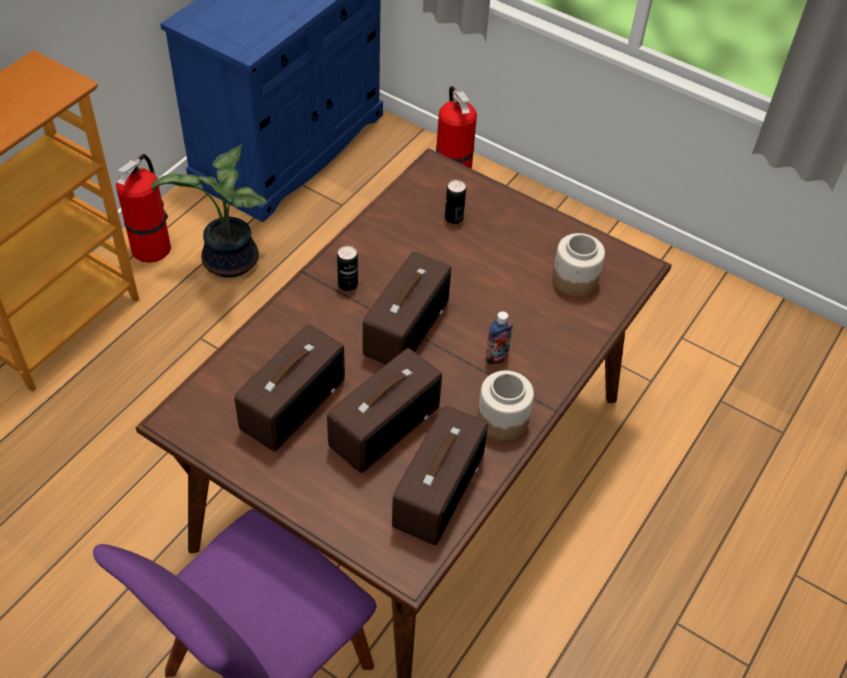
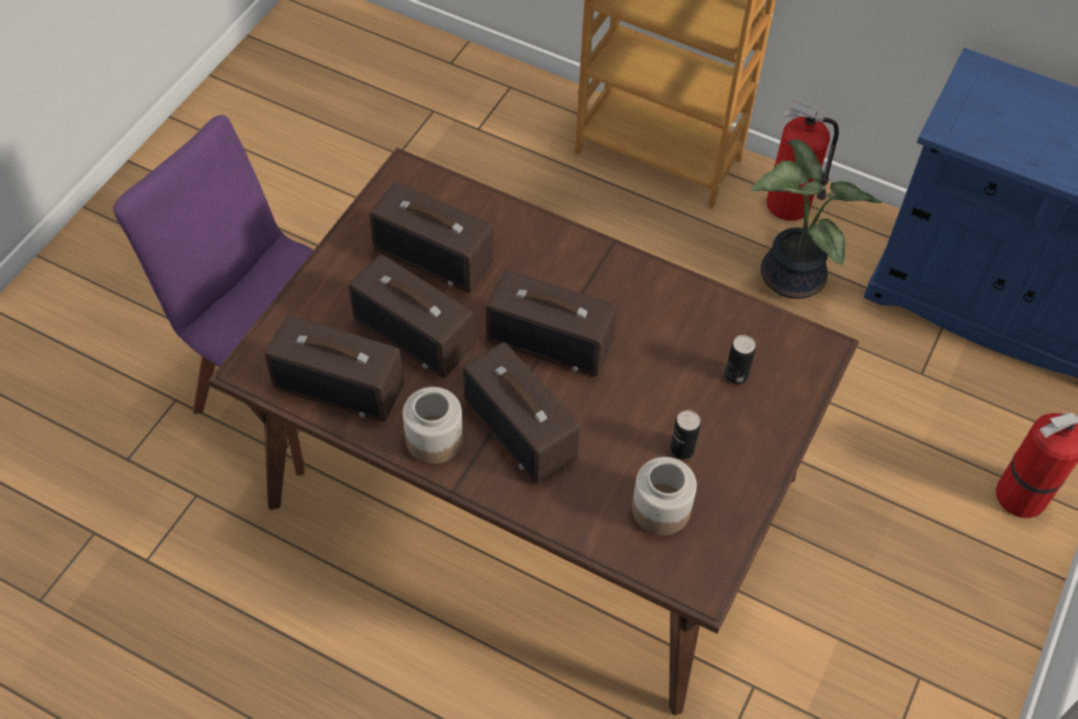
camera: 85 degrees right, 5 degrees up
(347, 284) = (604, 283): can -> can (682, 449)
(496, 357) = (522, 430): bottle -> radio

